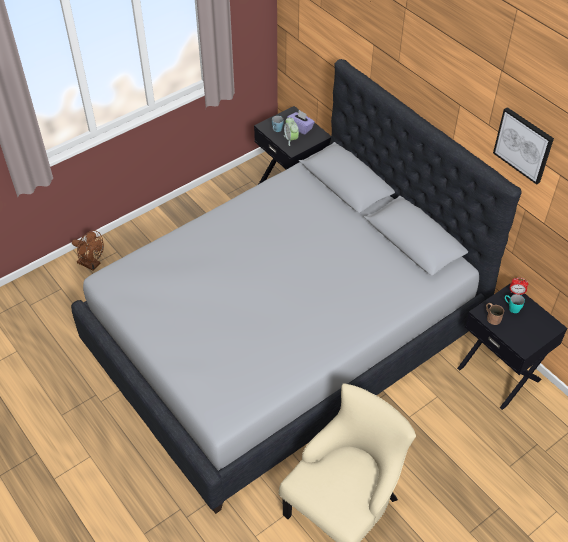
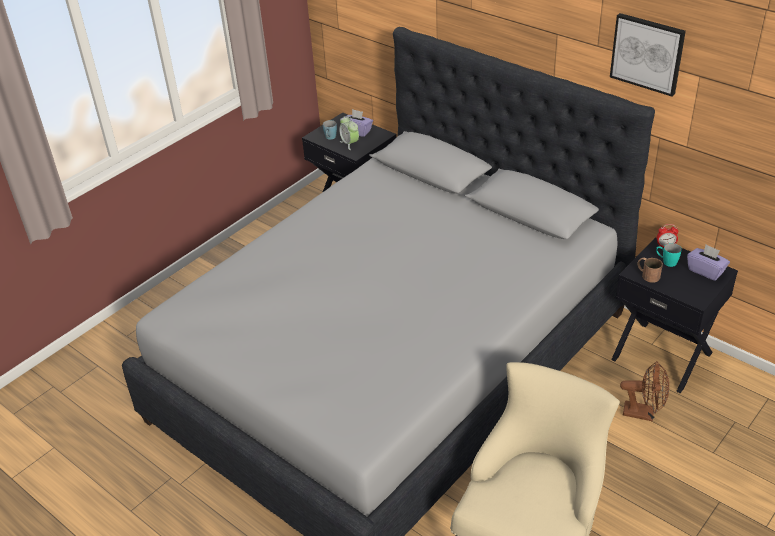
camera: 10 degrees left, 10 degrees down
(92, 264) = (131, 332): brown fan -> brown fan (644, 413)
(540, 323) = (706, 271): none -> purple tissue box

